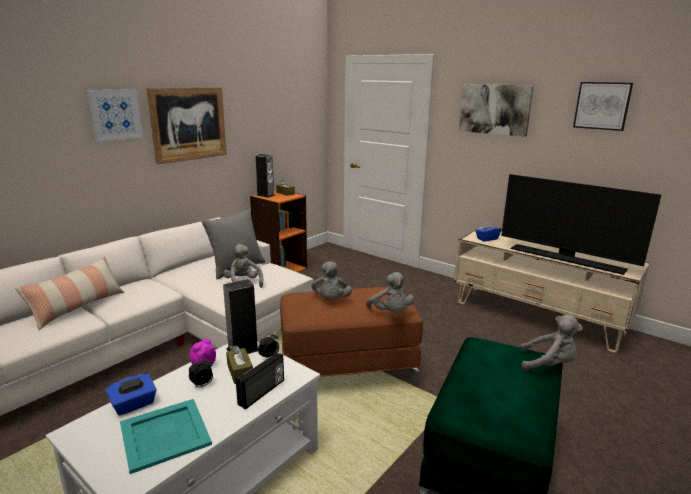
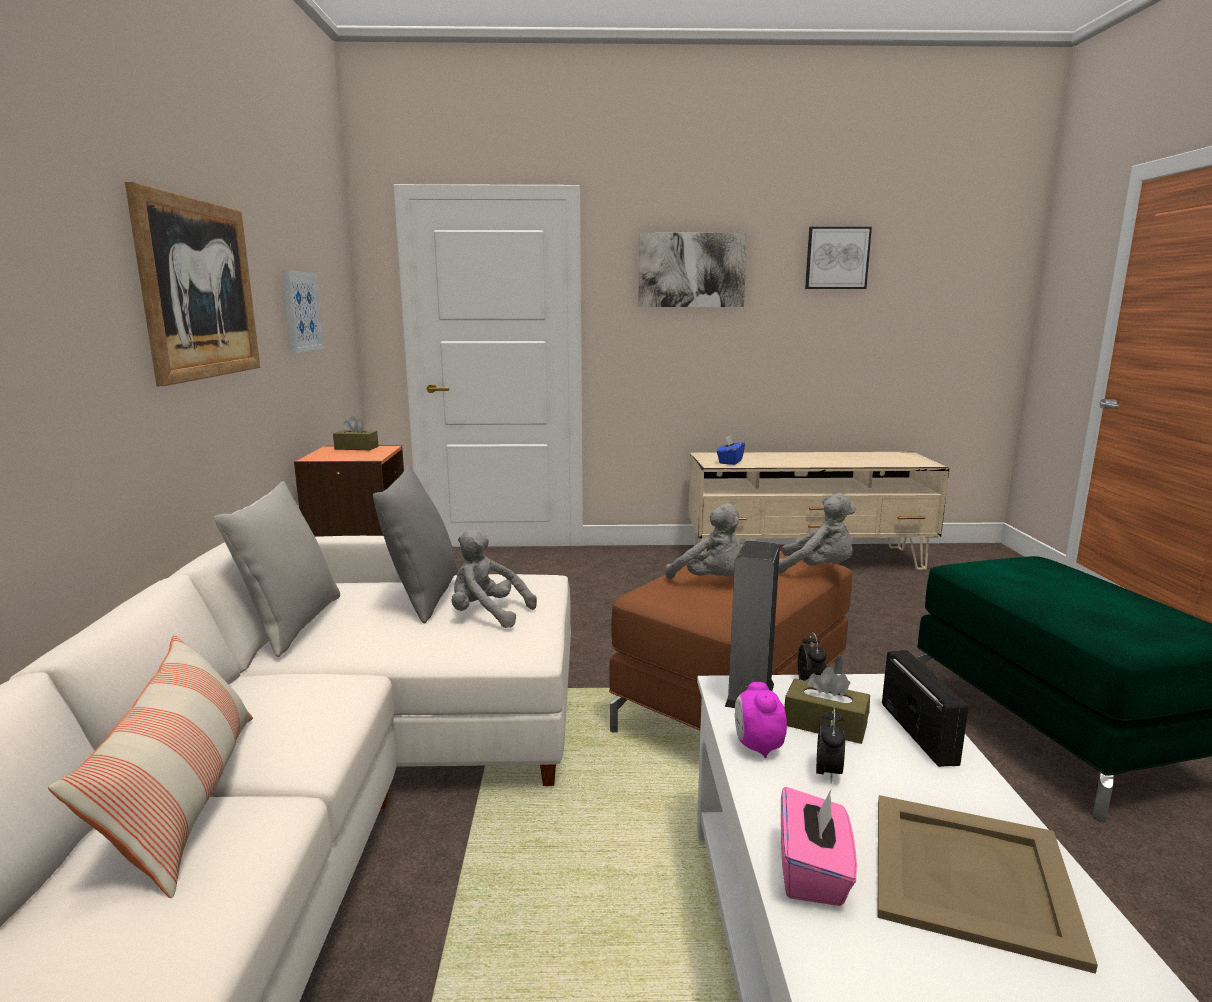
camera: 40 degrees left, 5 degrees down
(115, 114) = (72, 242): picture -> picture (301, 311)
(134, 405) = (813, 872): blue tissue box -> pink tissue box
(165, 433) = (968, 873): turquoise tray -> beige tray
(185, 265) = (291, 625): none -> grey pillow
(265, 195) = (325, 456): speaker -> none
(548, 365) = (1060, 562): grey plush toy -> none
(566, 259) = (849, 463): television -> none

